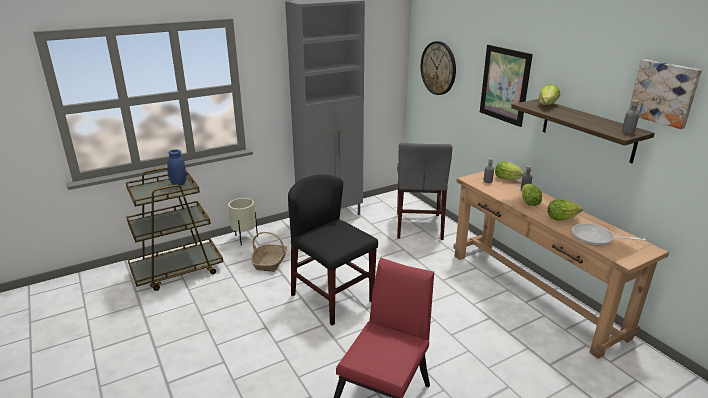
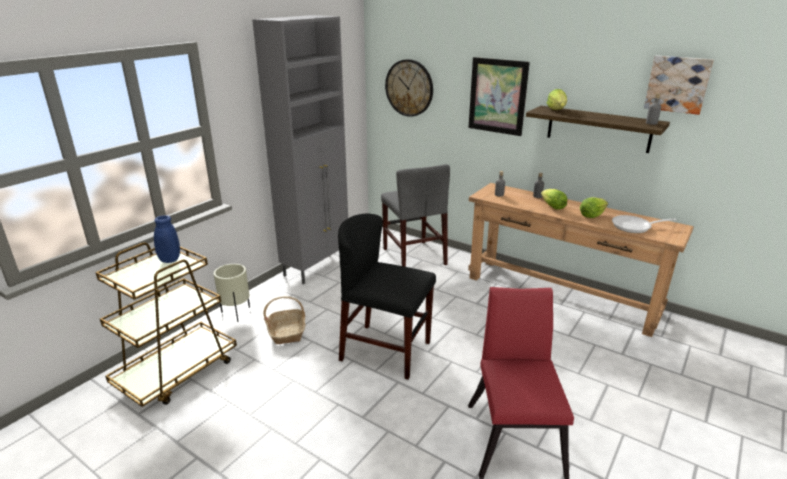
camera: 25 degrees left, 0 degrees up
(507, 178) = (512, 189): lettuce -> none

